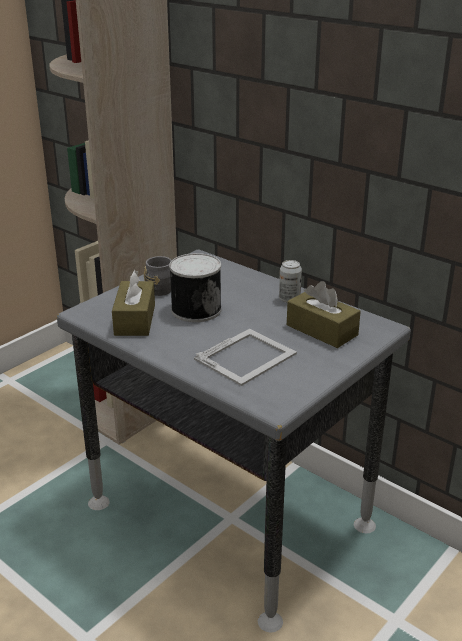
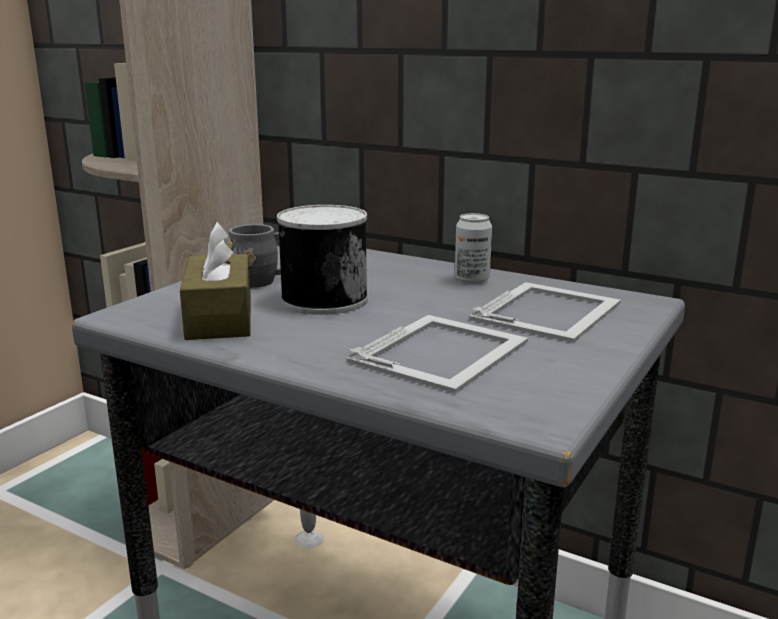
camera: 10 degrees left, 10 degrees down
(321, 330) = (549, 311): brown tissue box -> picture frame

